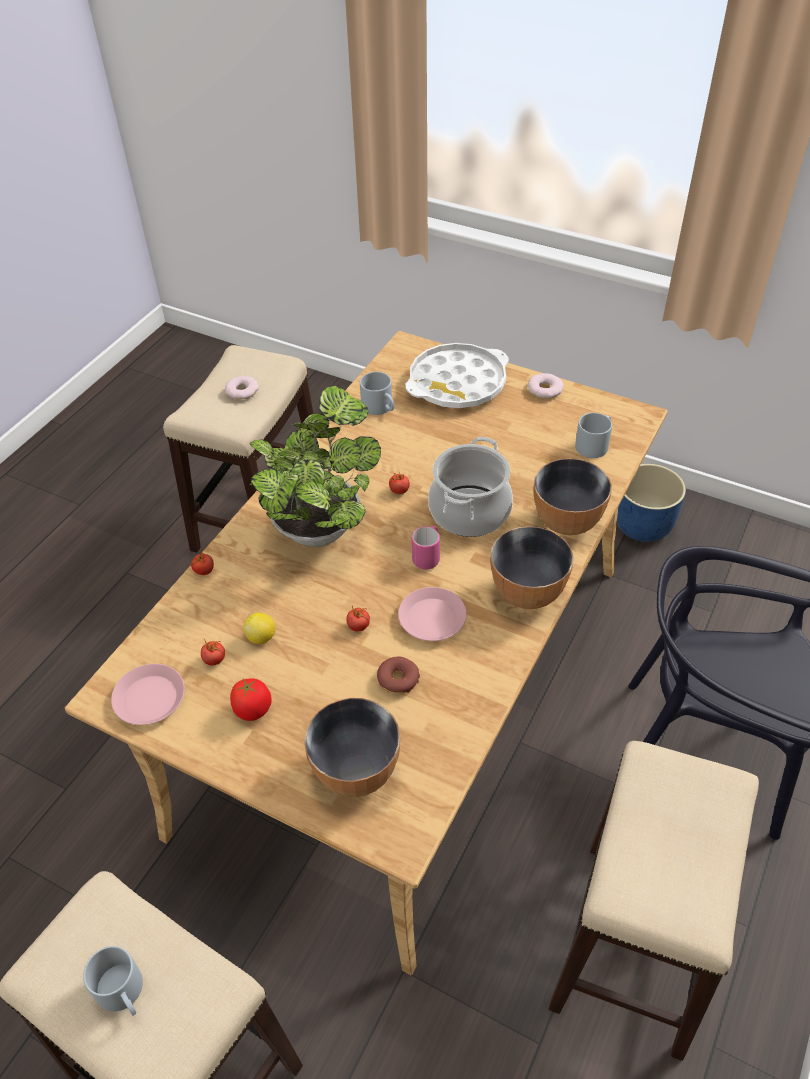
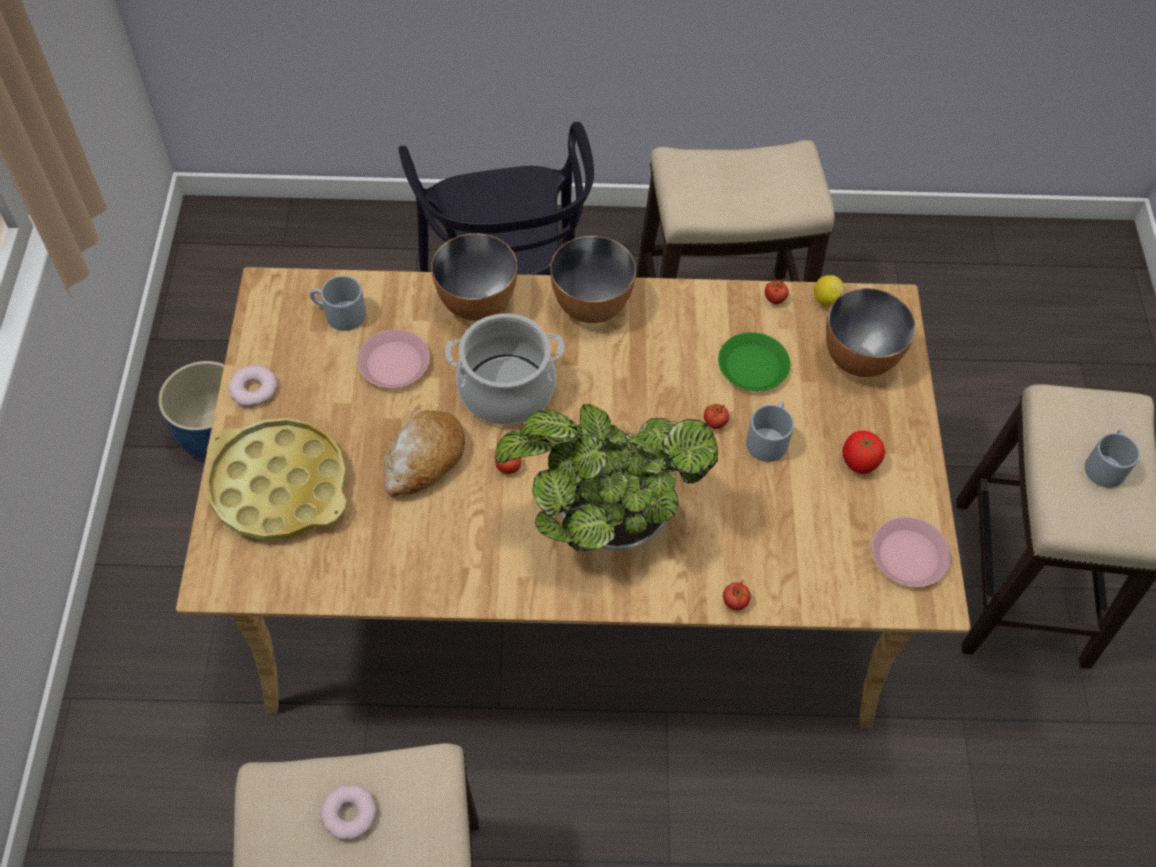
camera: 120 degrees left, 10 degrees up
(214, 660) = (831, 525): tomato -> tomato (774, 299)
(261, 637) = (780, 498): lemon -> lemon (826, 300)
(380, 407) = (366, 552): grey mug -> grey mug (768, 438)
(398, 679) = (752, 366): donut -> green plate
(428, 556) = (591, 401): pink mug -> none
(432, 619) = (668, 367): pink plate -> pink plate (394, 363)
(434, 451) = (424, 460): none -> bread
(457, 383) = (279, 485): white tray -> yellow tray

